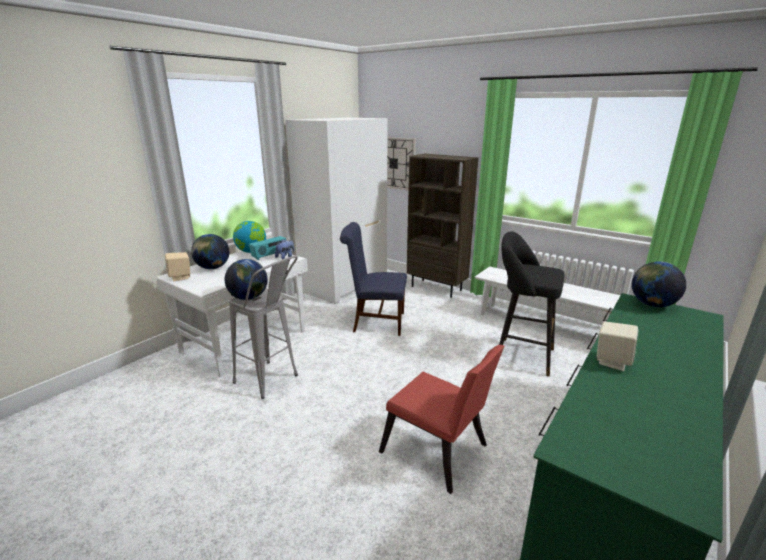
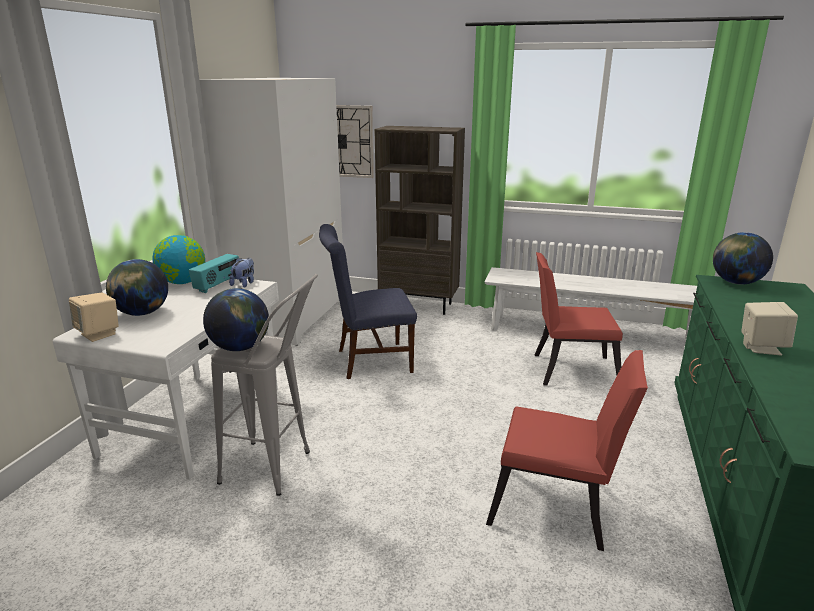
camera: 20 degrees left, 0 degrees up
(520, 355) = (569, 370): black stool -> red chair

